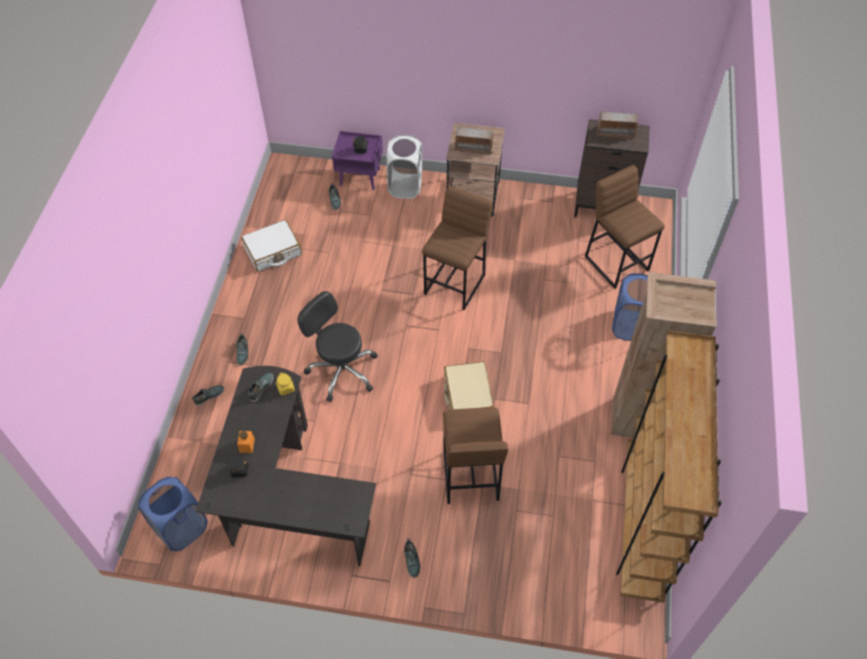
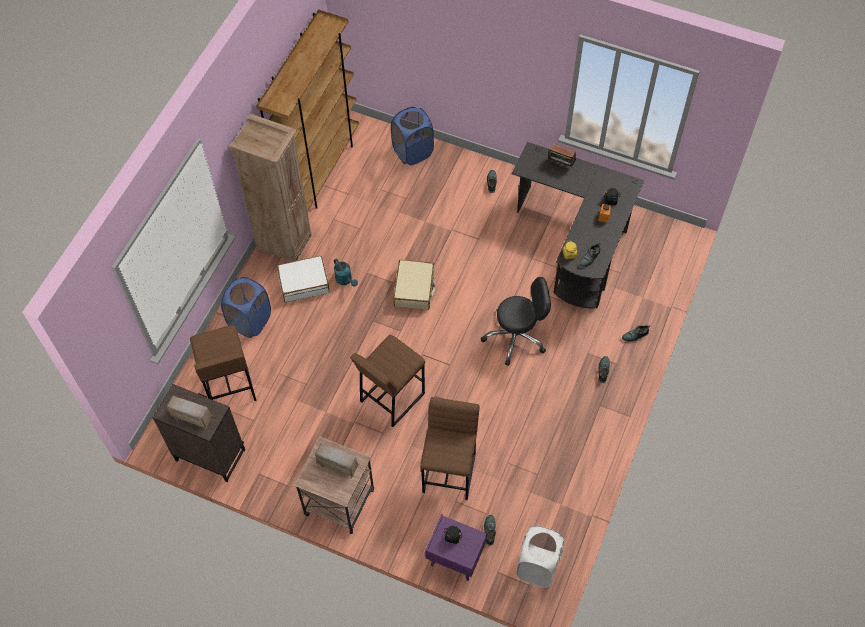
camera: 165 degrees left, 5 degrees up
(181, 528) = (659, 236): blue laundry basket -> blue laundry basket (413, 152)
(273, 251) = (565, 476): white suitcase -> white suitcase (304, 283)
(311, 511) = (561, 164): none -> radio
(340, 369) = (518, 336): black office chair -> black office chair turned 60 degrees counterclockwise
(405, 186) = (408, 532): white laundry basket -> white laundry basket (538, 566)
(471, 478) = (432, 226): brown stool -> brown stool (449, 471)
(548, 389) = (345, 280): none -> turquoise watering can

